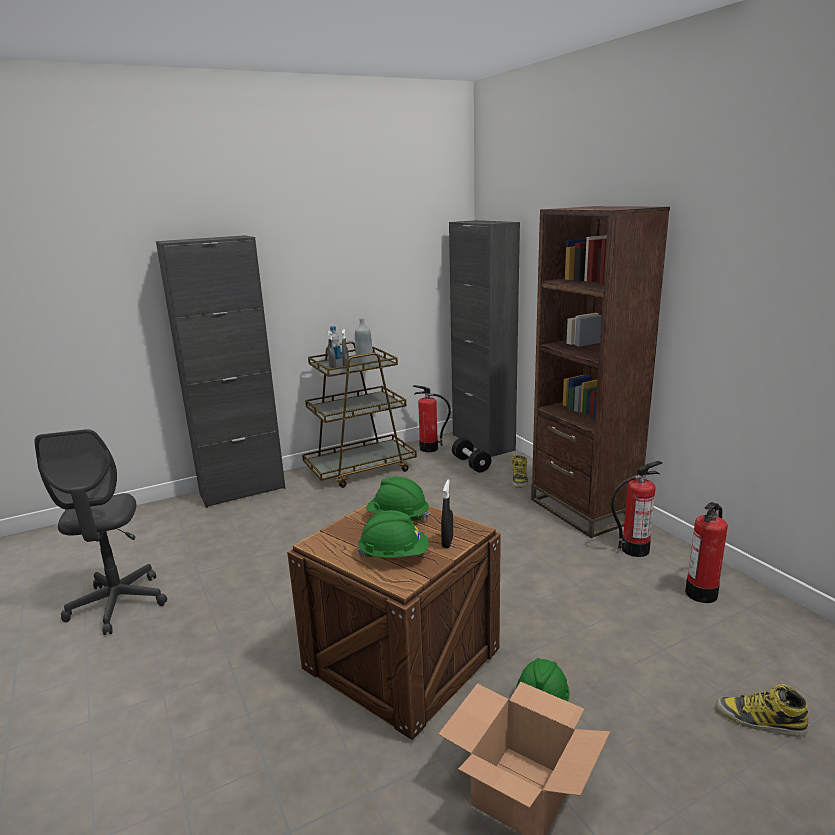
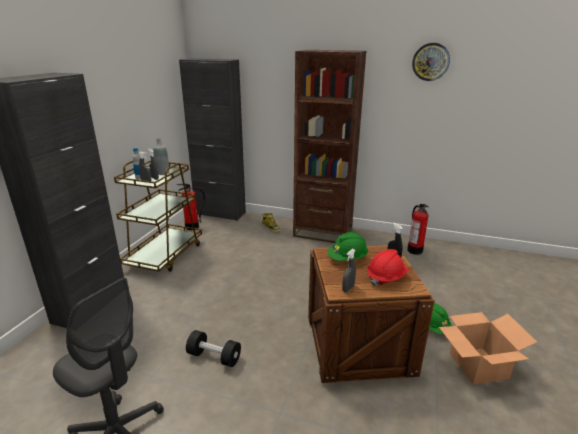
camera: 45 degrees left, 5 degrees up
(331, 545) = (348, 289): none -> grey spray bottle
(394, 555) = (386, 278): green hard hat -> red hard hat
(471, 464) = (232, 228): black dumbbell -> black dumbbell (214, 357)
(634, 549) = (368, 242): fire extinguisher -> none
(760, 720) = (491, 289): boot -> none
(777, 226) = (430, 62): none -> wall clock

